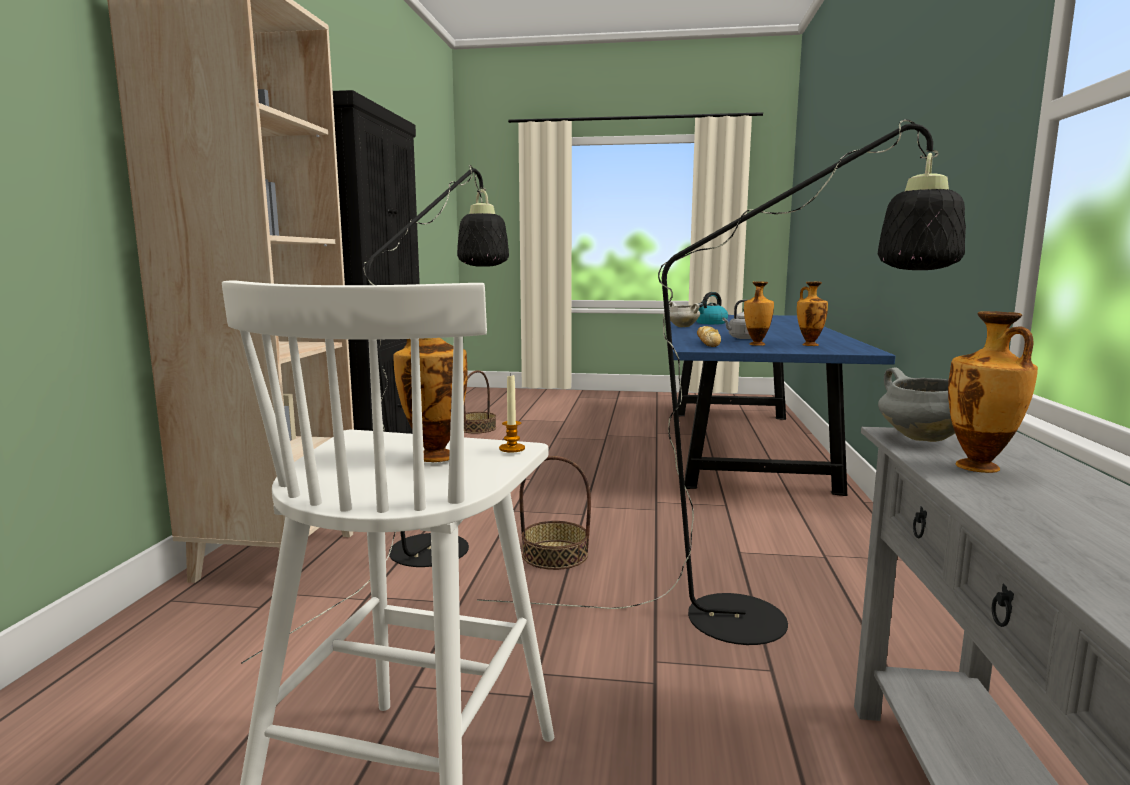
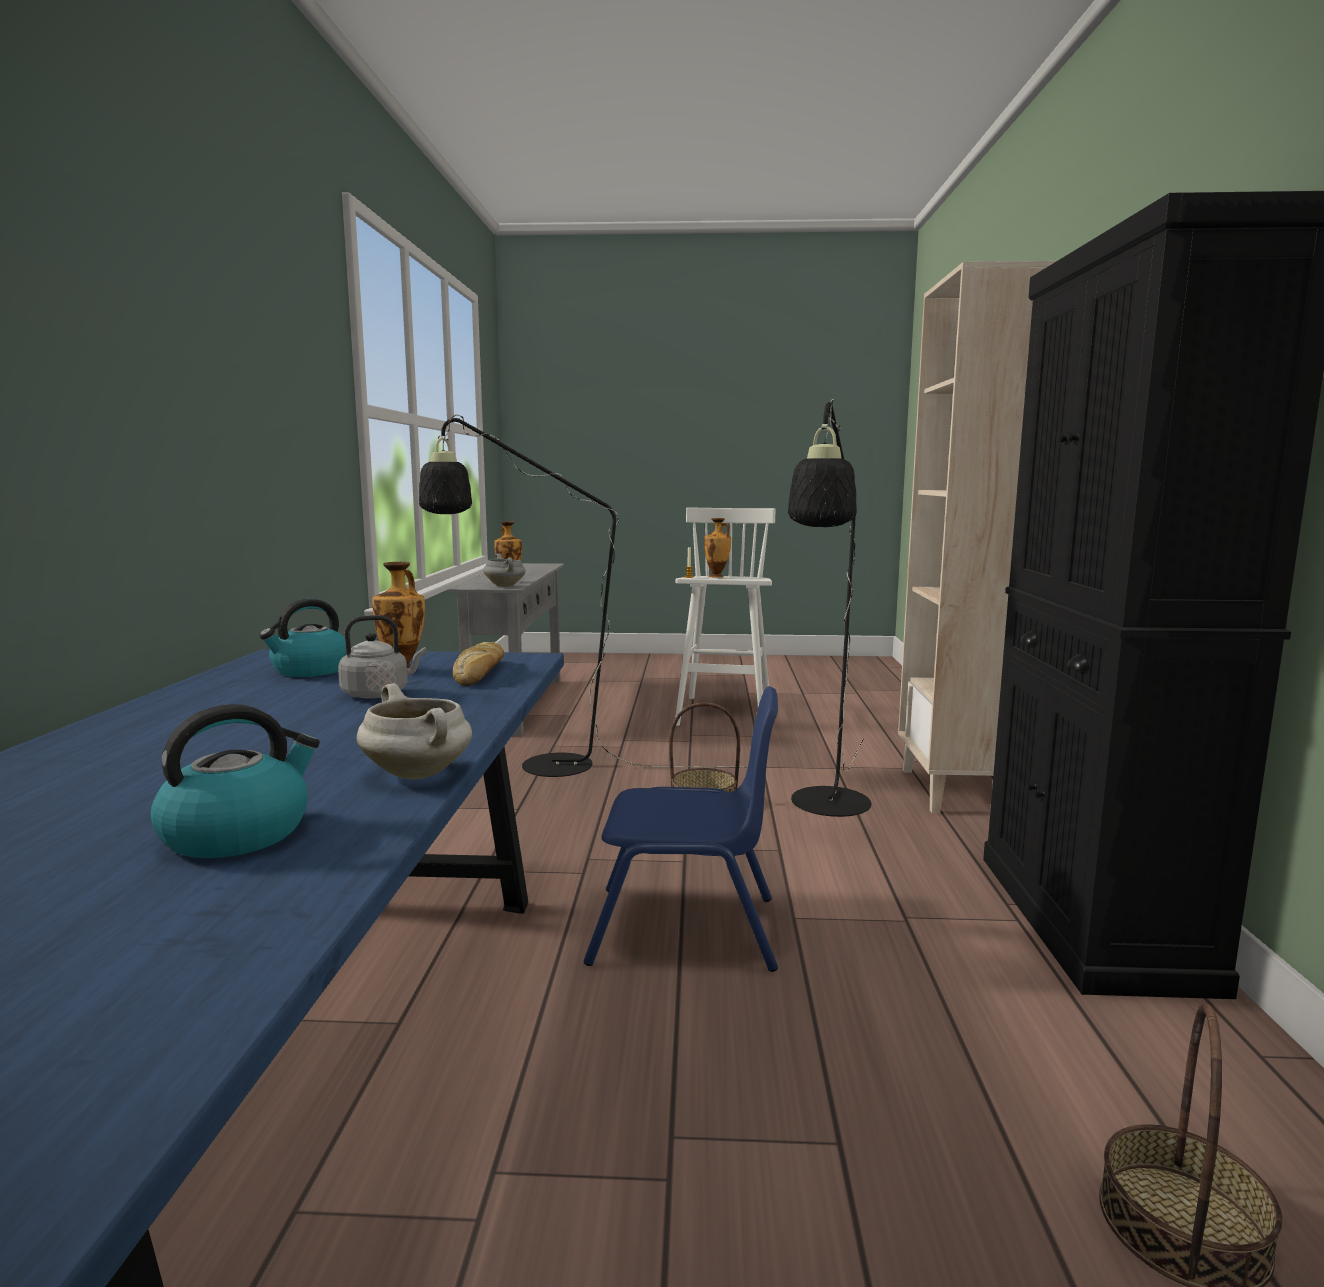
camera: 175 degrees right, 0 degrees up
(592, 476) = (685, 929): none -> blue chair
(809, 345) = (310, 670): vase -> kettle

